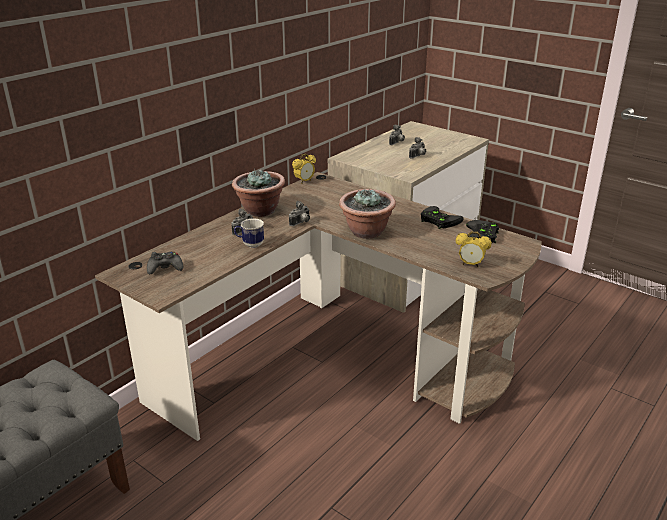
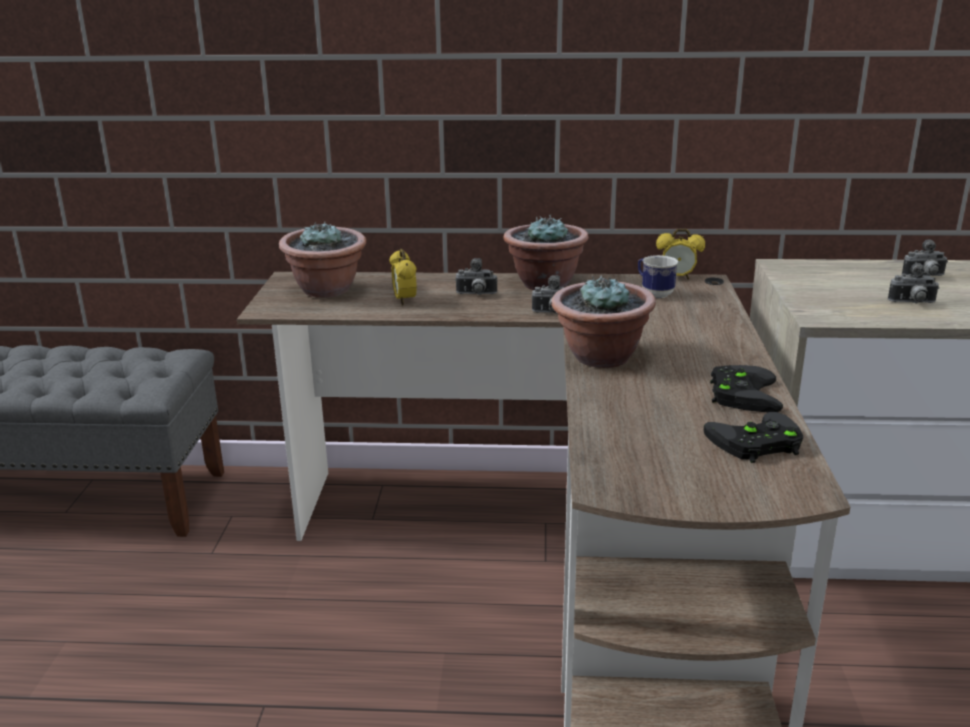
camera: 55 degrees right, 5 degrees down
(165, 268) = (327, 290): black game controller -> potted plant
(250, 244) = (446, 308): mug -> mug (654, 293)
(470, 264) = (631, 463): alarm clock -> alarm clock (404, 301)

